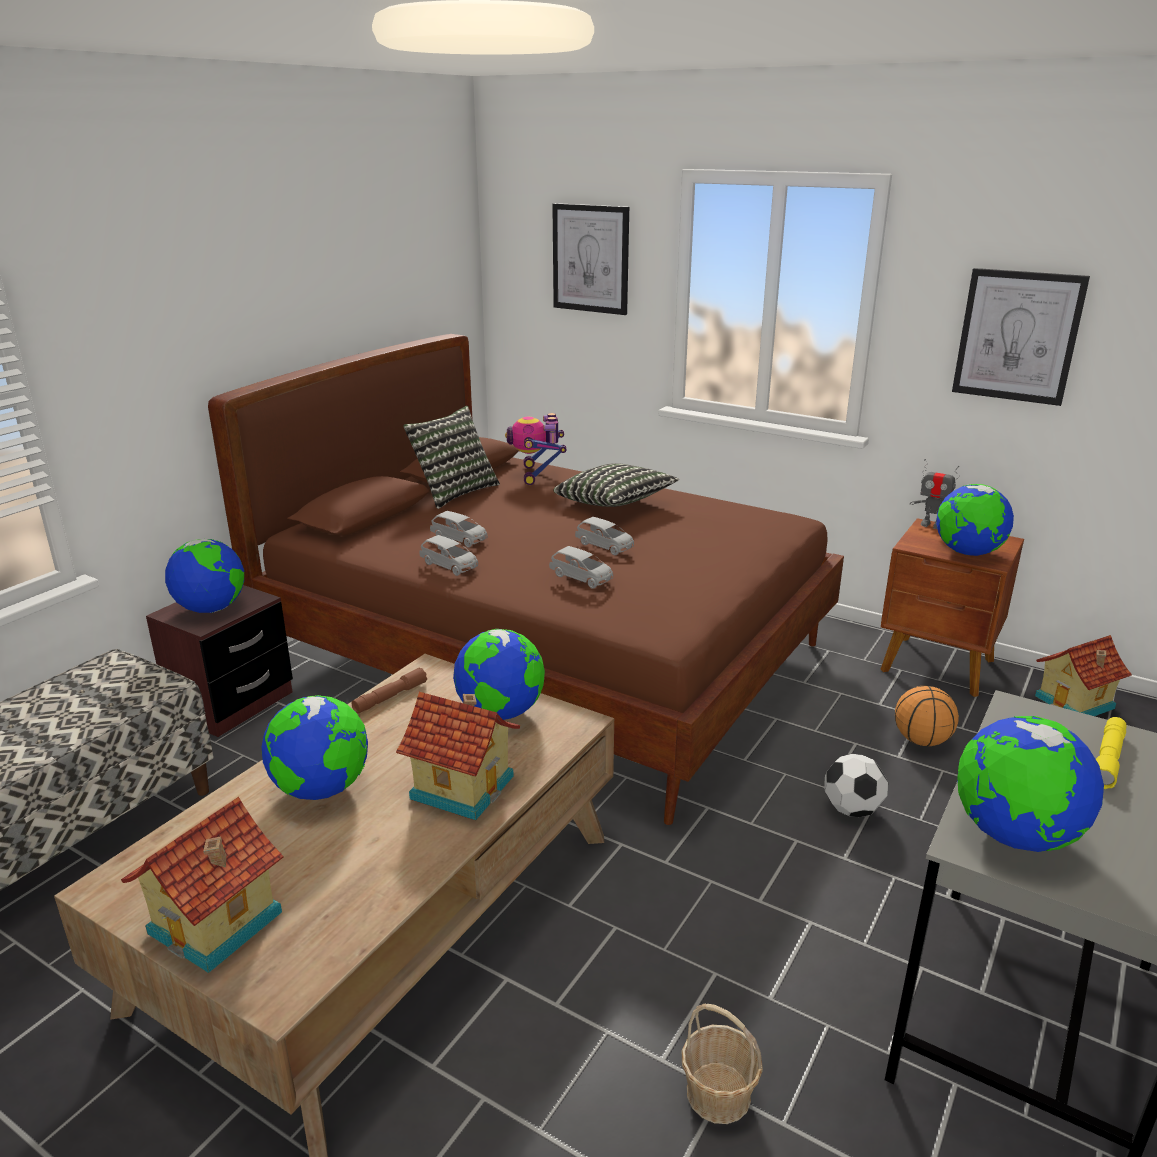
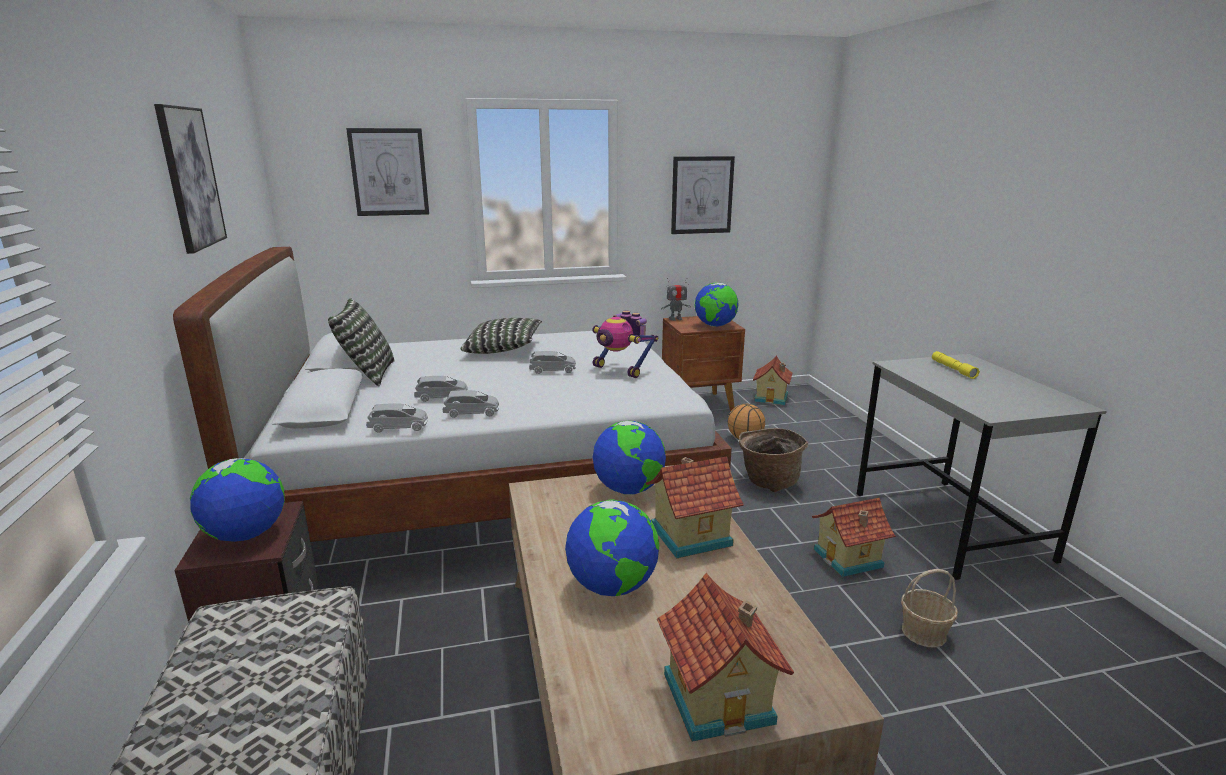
camera: 45 degrees left, 5 degrees down
(298, 269) = (190, 178): none -> picture
(390, 697) = (541, 516): brown flashlight -> none
(537, 475) = (412, 348): toy robot -> toy robot (621, 370)
(547, 656) = (489, 484): brown bed -> white bed
(582, 578) = (580, 388): grey toy car -> grey toy car (399, 427)
(784, 957) = (849, 559): none -> toy house
(852, 809) = (768, 482): football -> basket
(1014, 835) = (992, 404): globe -> none

